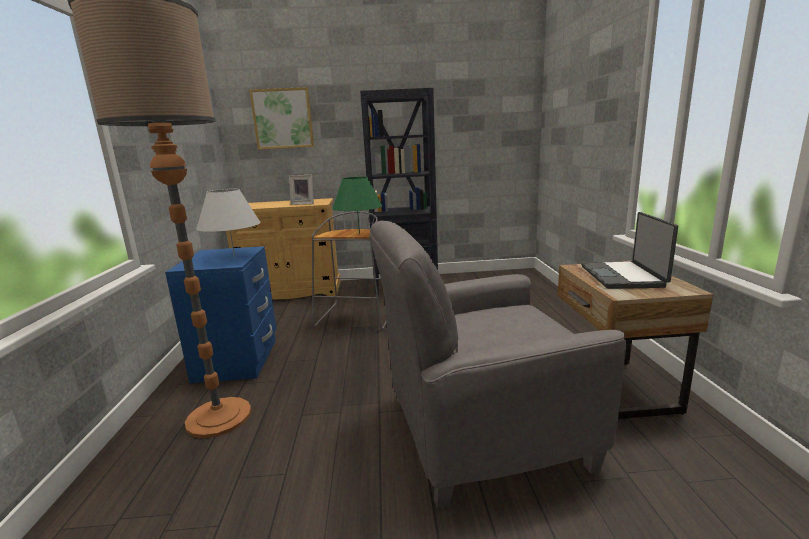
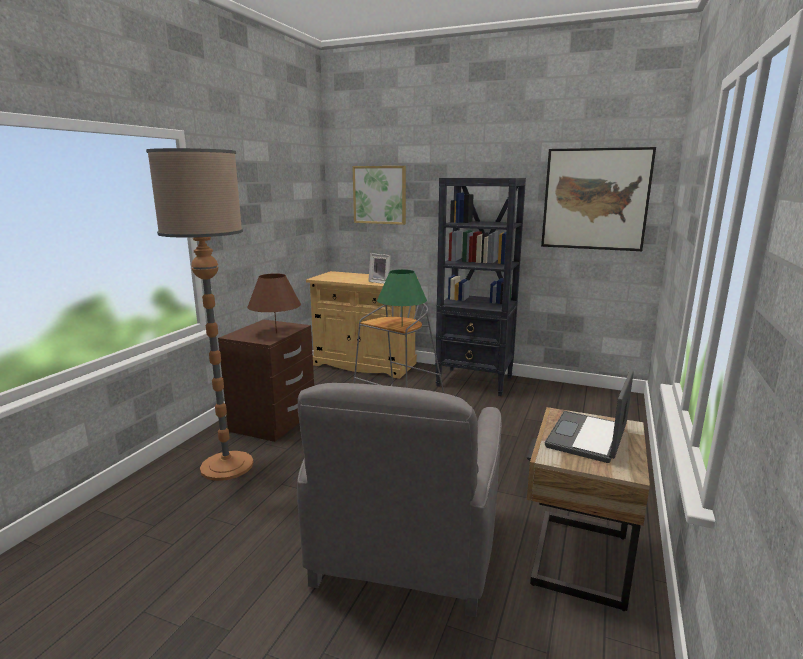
camera: 25 degrees right, 0 degrees up
(234, 257) = (276, 333): white table lamp -> brown table lamp
(238, 360) = (274, 421): blue nightstand -> brown nightstand
(481, 430) = (405, 548): grey armchair -> grey armchair turned 90 degrees counterclockwise
(484, 110) = (595, 199): none -> picture

